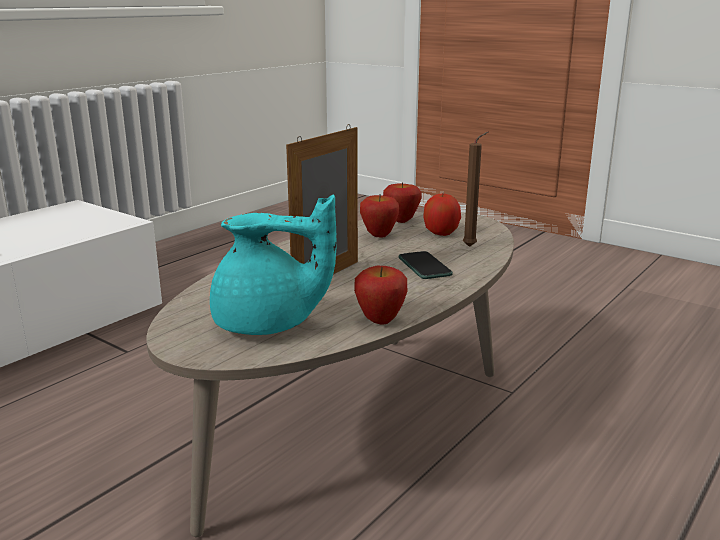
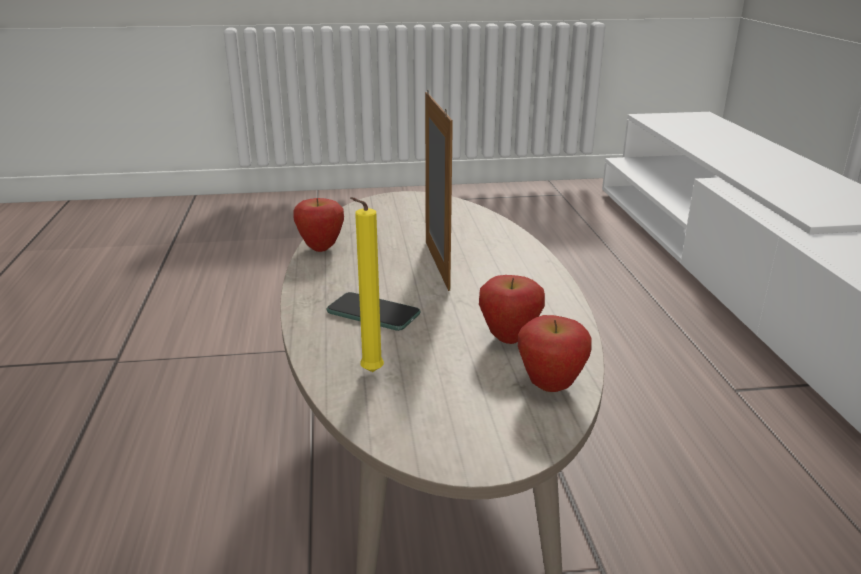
camera: 135 degrees right, 5 degrees up
(268, 325) = (391, 220): turquoise teapot -> none
(441, 233) = (450, 384): apple -> none
(471, 246) = (369, 373): brown candle -> yellow candle

